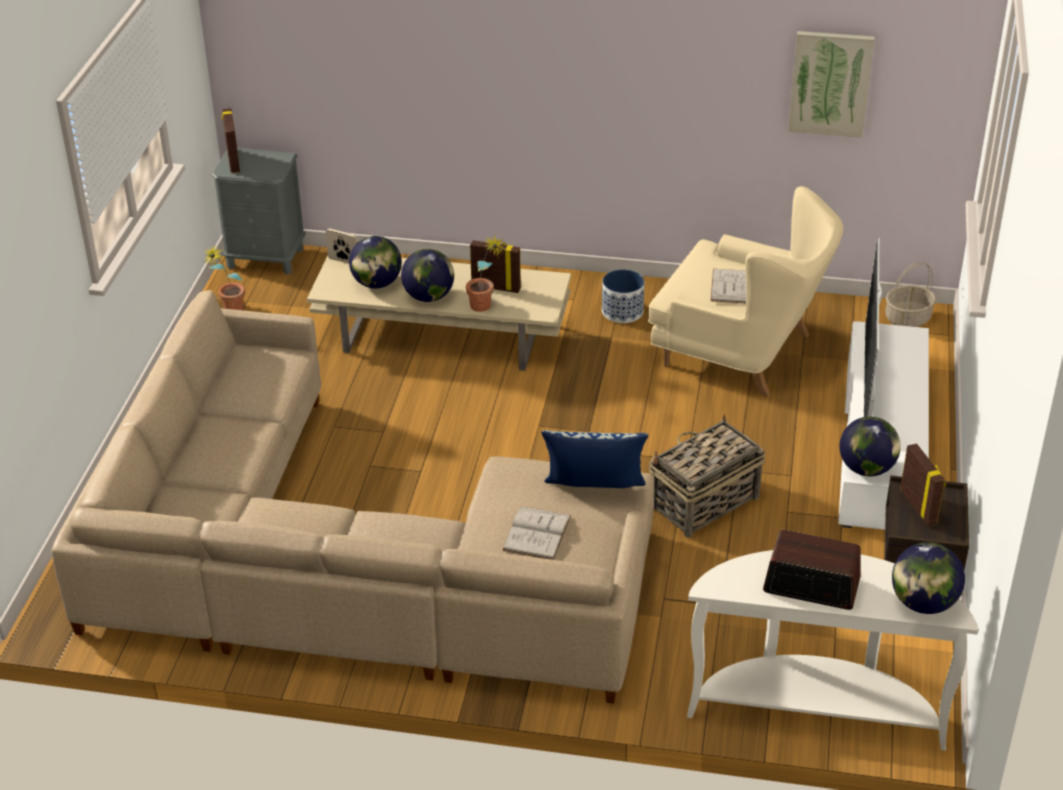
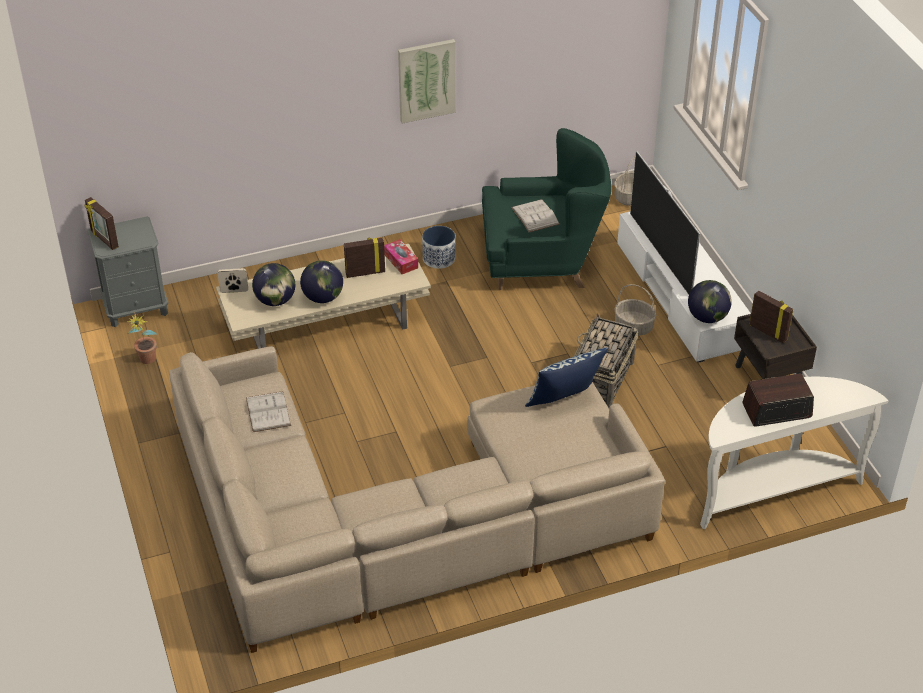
camera: 30 degrees left, 5 degrees up
(485, 308) = (371, 292): potted plant -> none
(537, 533) = (553, 444): white book -> white book (268, 411)
(545, 288) = (401, 261): none -> tissue box
(741, 351) = (541, 260): beige armchair -> green armchair
(792, 459) = (633, 326): none -> basket
(830, 83) = (558, 47): picture -> picture (426, 80)
(923, 603) = (846, 396): globe -> none

